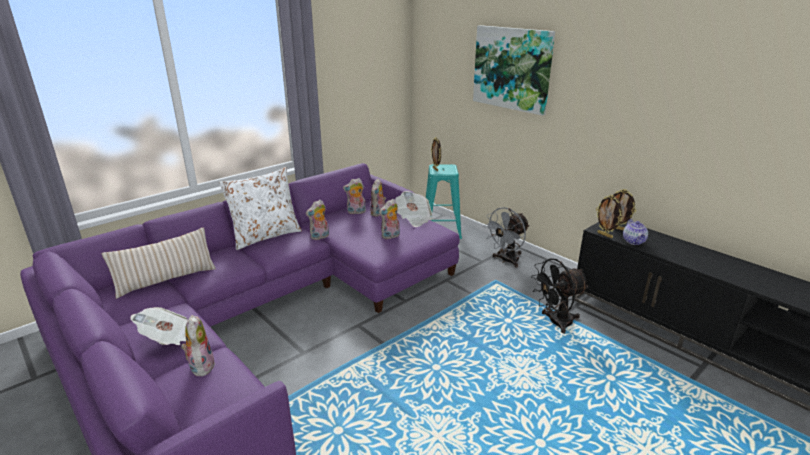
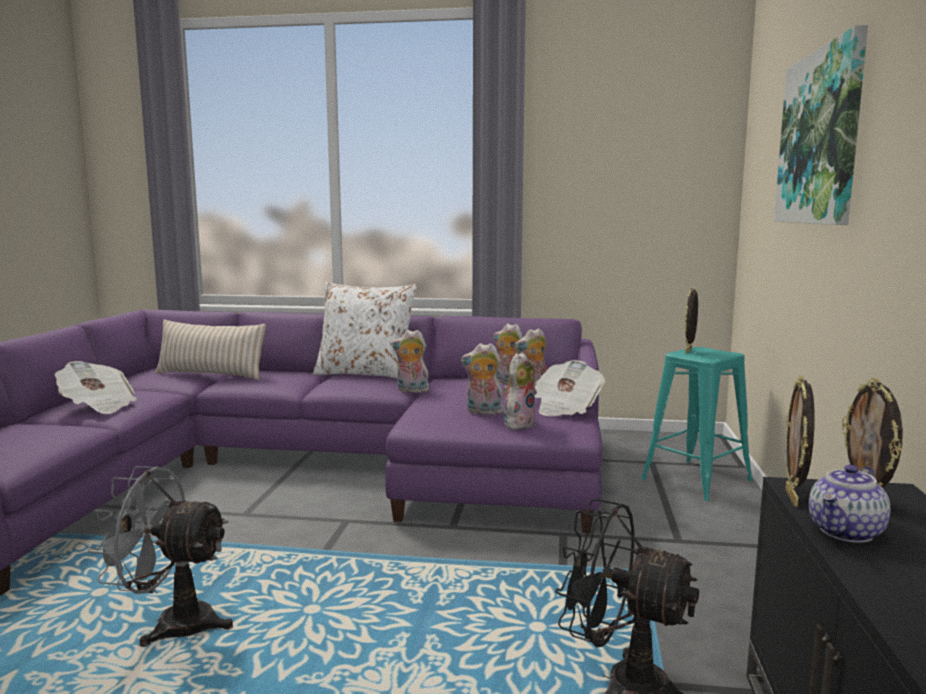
camera: 50 degrees right, 15 degrees down
(200, 366) = (57, 427): plush toy -> plush toy (518, 423)
(506, 260) = (729, 559): grey fan -> grey fan (172, 624)

